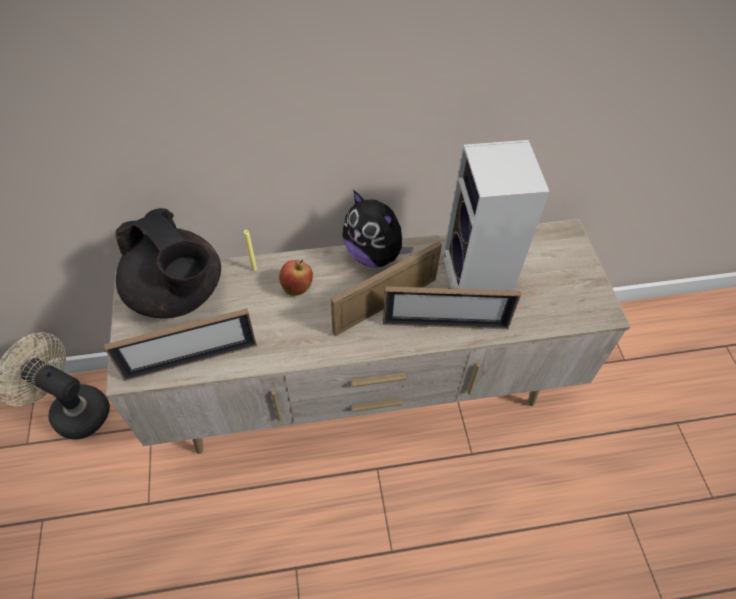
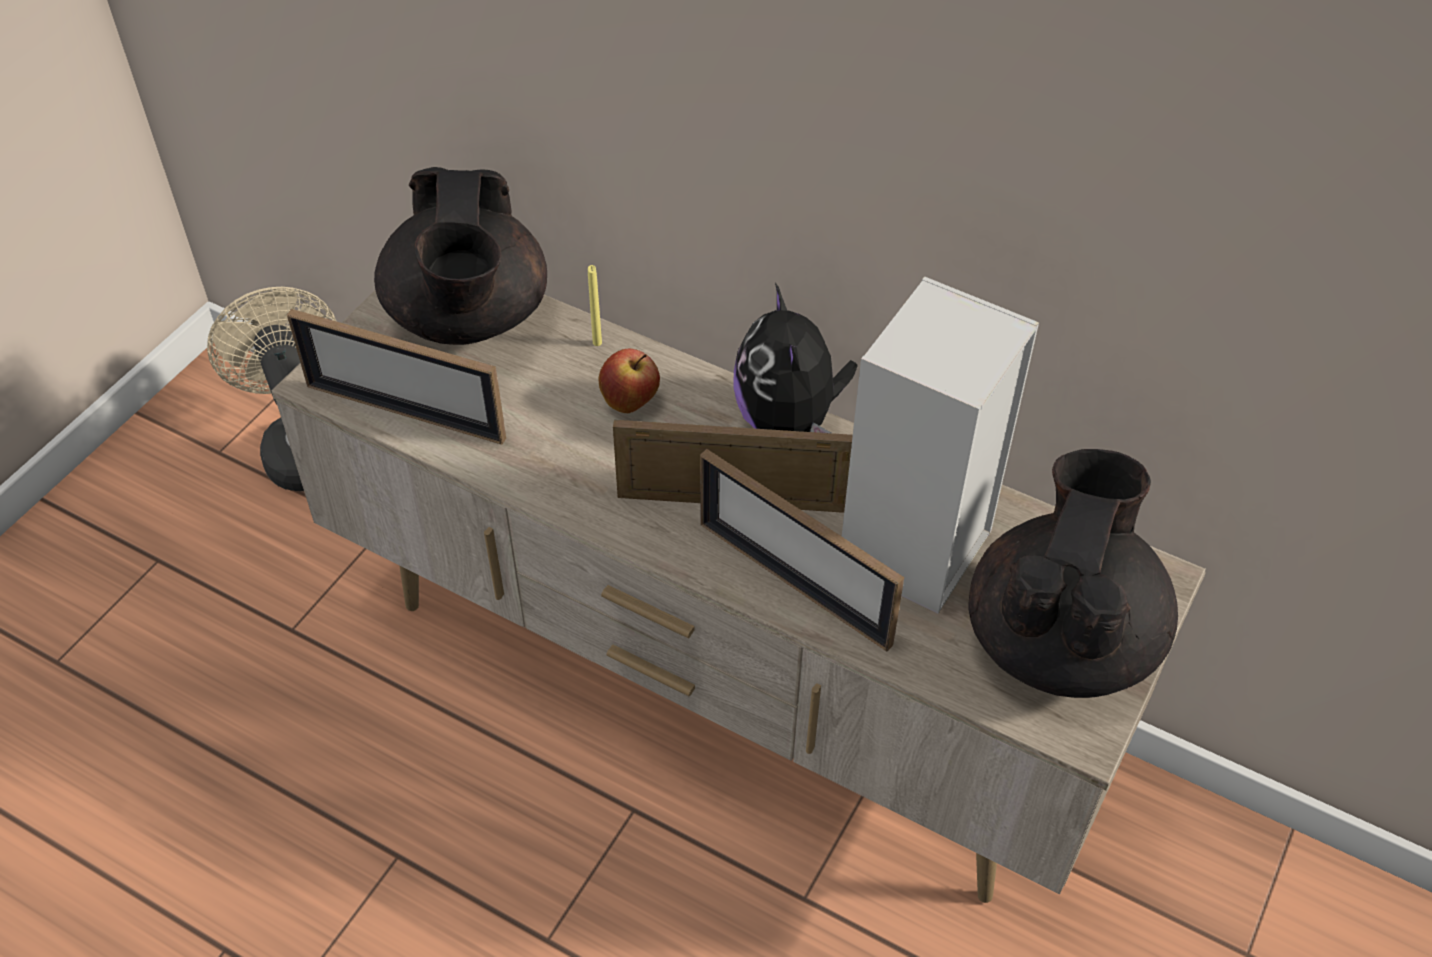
camera: 40 degrees right, 5 degrees down
(561, 280) = (1060, 639): none -> black teapot

